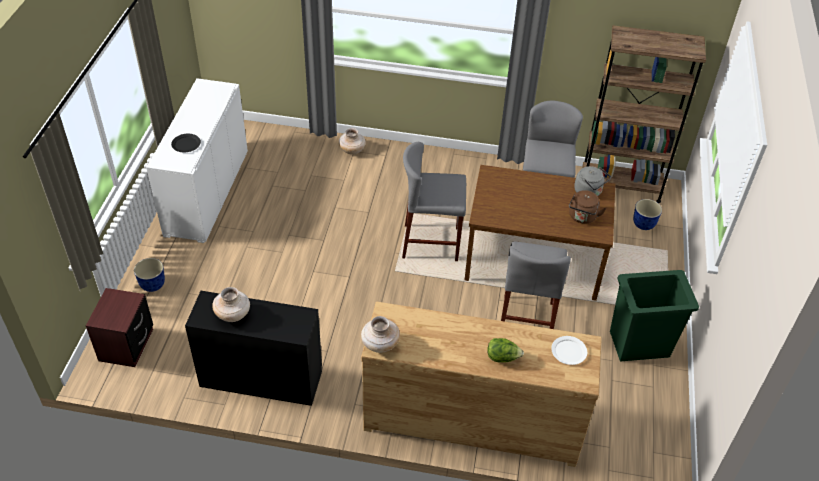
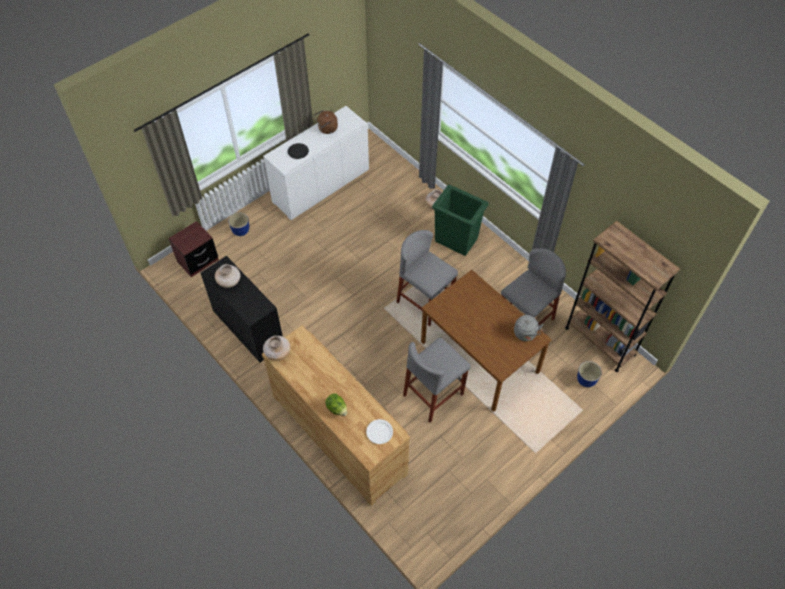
camera: 40 degrees right, 10 degrees up
(582, 217) = (500, 349): brown kettle -> brown kettle (326, 129)
(640, 344) = (492, 461): green trash can -> green trash can (456, 240)

